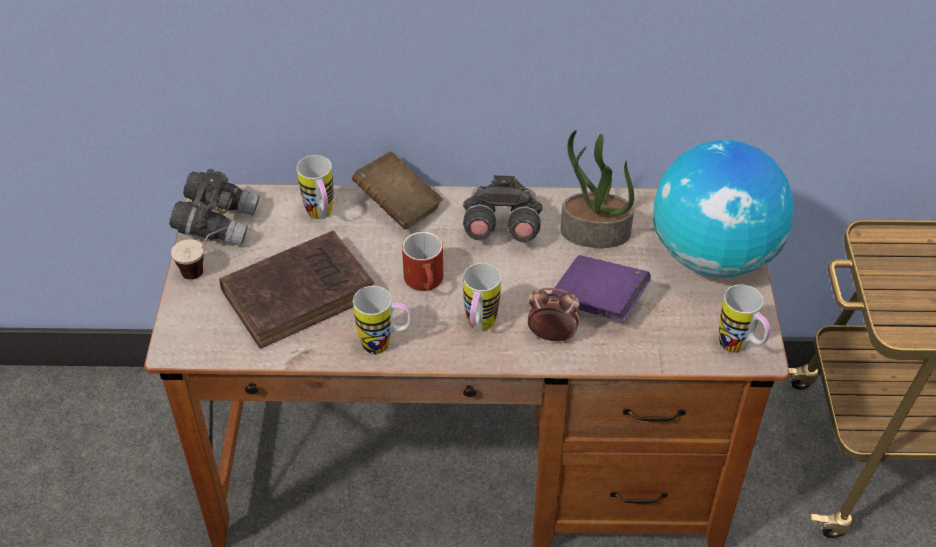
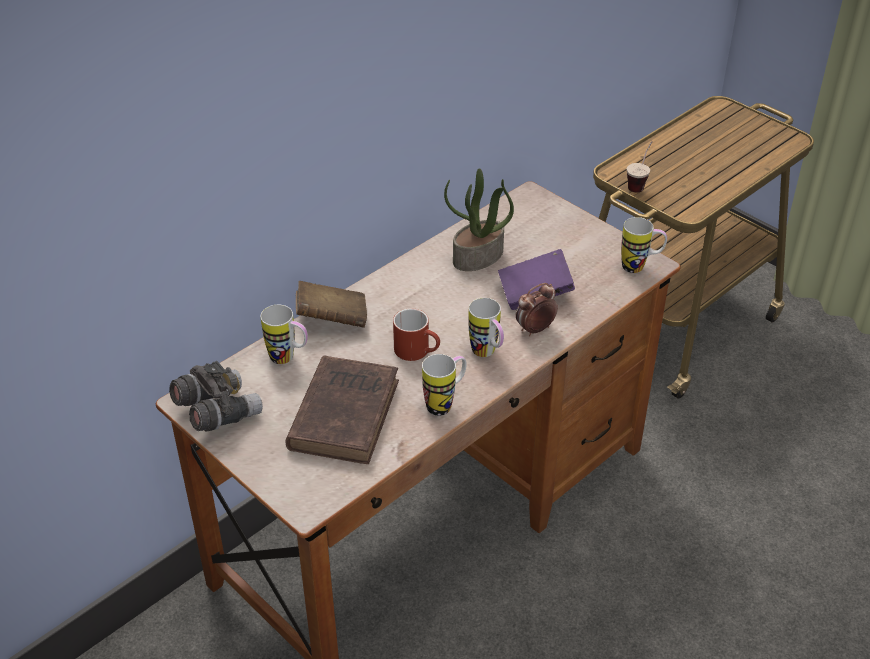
camera: 45 degrees left, 5 degrees down
(205, 270) = (254, 446): cup -> cup (639, 183)
(501, 228) = (418, 290): grey binoculars -> none
(712, 257) = (560, 228): globe -> none

